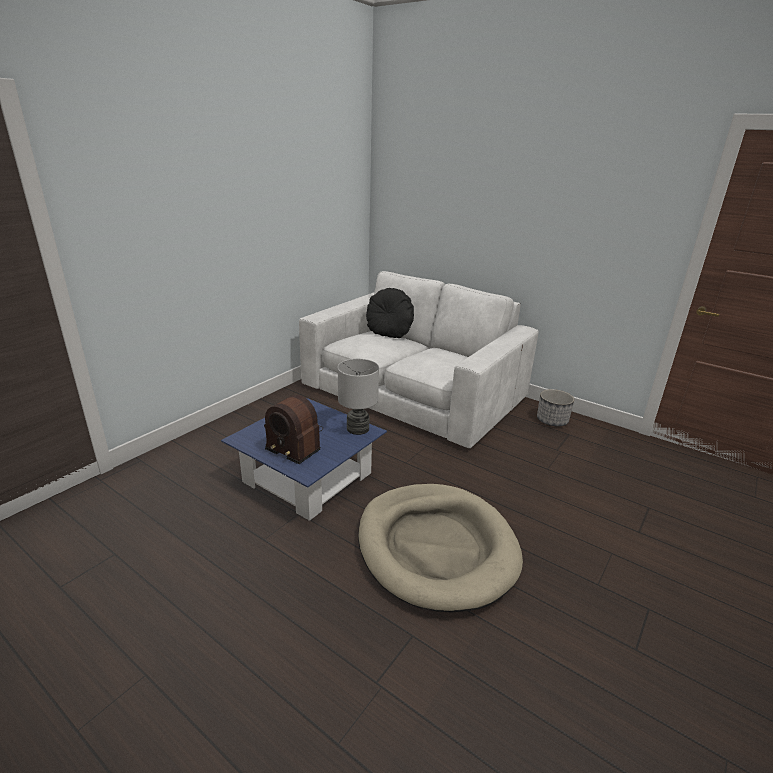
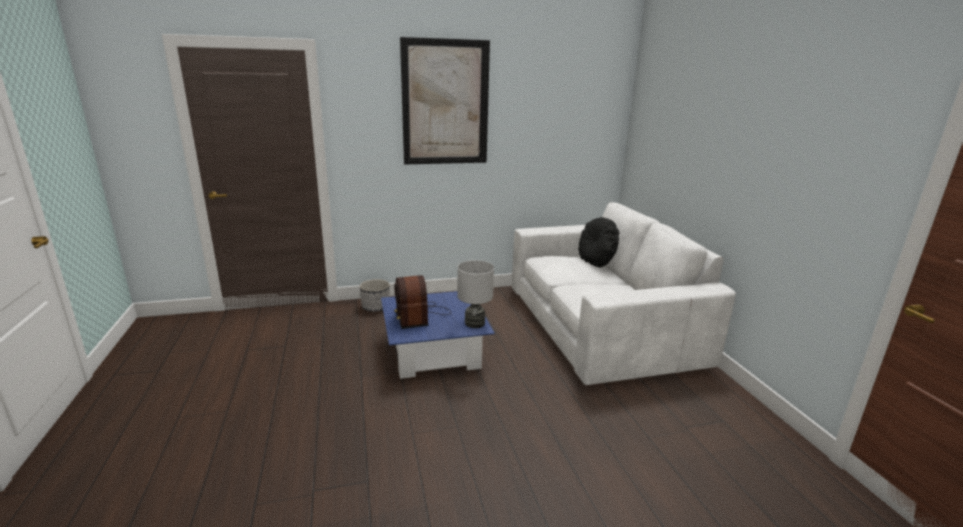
camera: 40 degrees right, 5 degrees down
(209, 177) = (445, 103): none -> picture
(436, 547) = (459, 440): beige dog bed -> none
(552, 420) = (721, 401): planter -> planter (376, 307)

